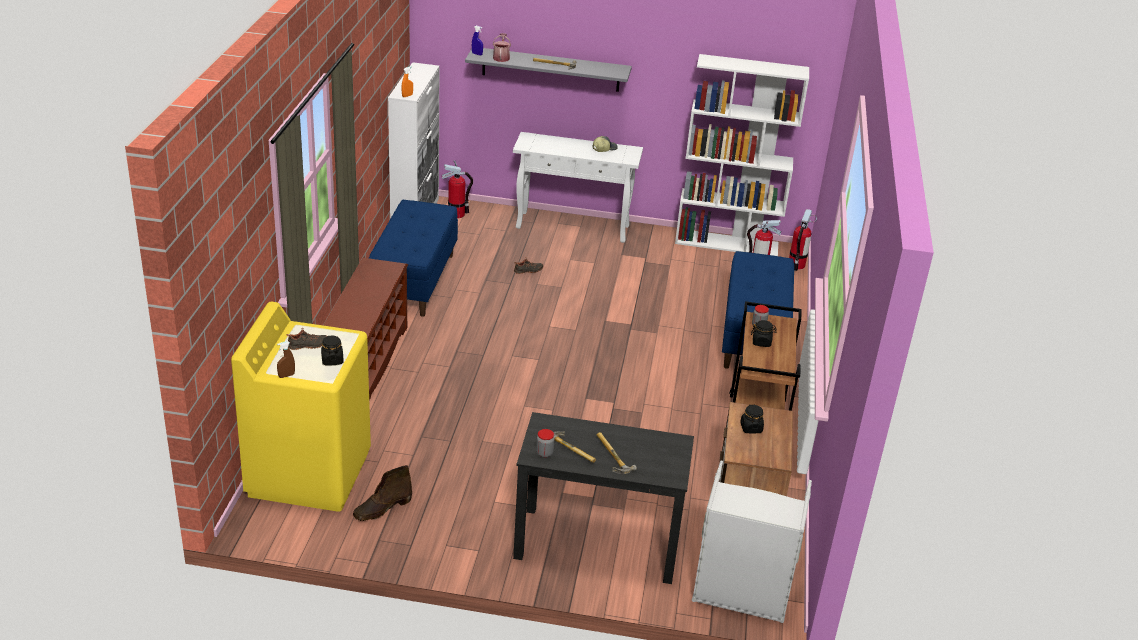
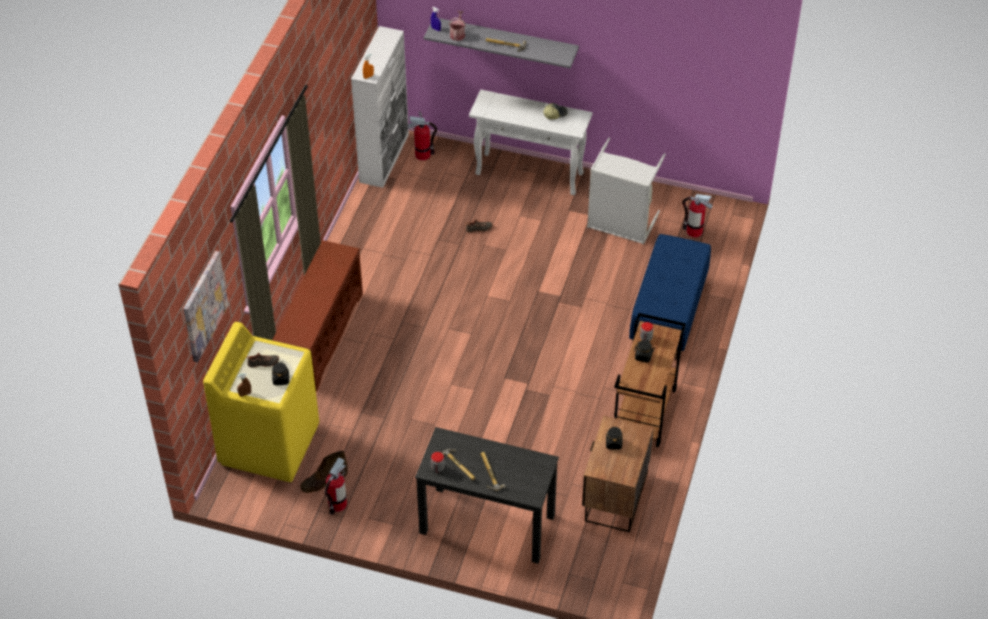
camera: 10 degrees right, 15 degrees up
(235, 253) = (204, 306): none -> picture
(413, 281) = (374, 239): blue bench -> none
(727, 243) = (672, 198): white bookcase -> none
(740, 594) = (590, 576): grey laundry basket -> grey laundry basket (620, 225)
(796, 265) = (732, 228): fire extinguisher -> fire extinguisher (337, 504)

